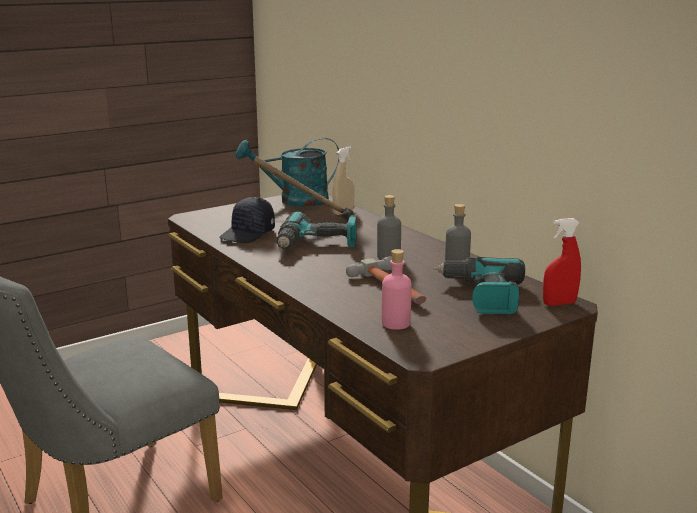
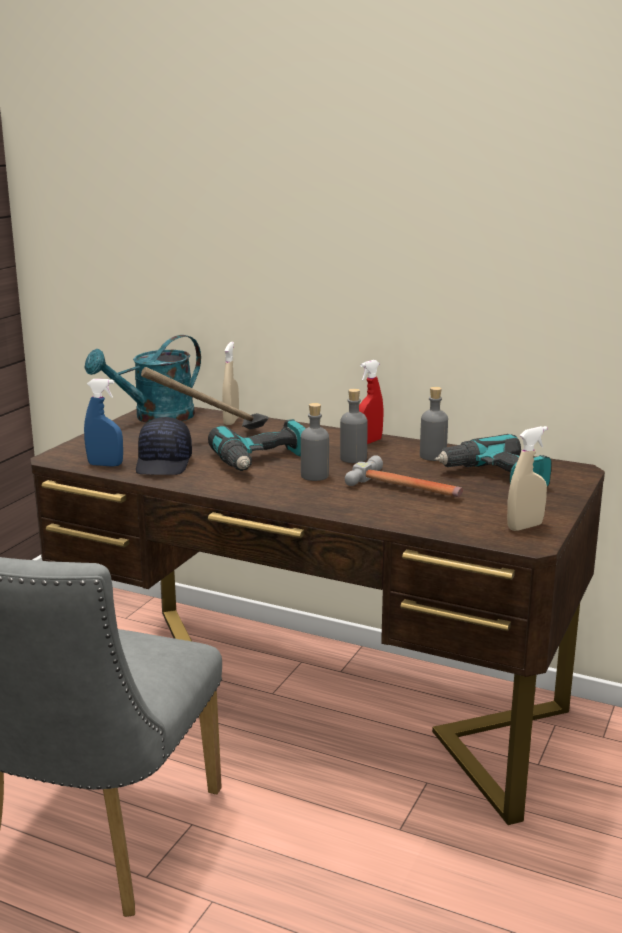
camera: 30 degrees left, 0 degrees up
(209, 227) = (105, 465): none -> blue spray bottle
(337, 264) = (314, 476): none -> grey bottle
(395, 323) = (462, 520): pink bottle -> none
(440, 342) = (525, 527): none -> beige spray bottle
(559, 303) = (567, 470): red spray bottle -> red spray bottle (369, 442)

